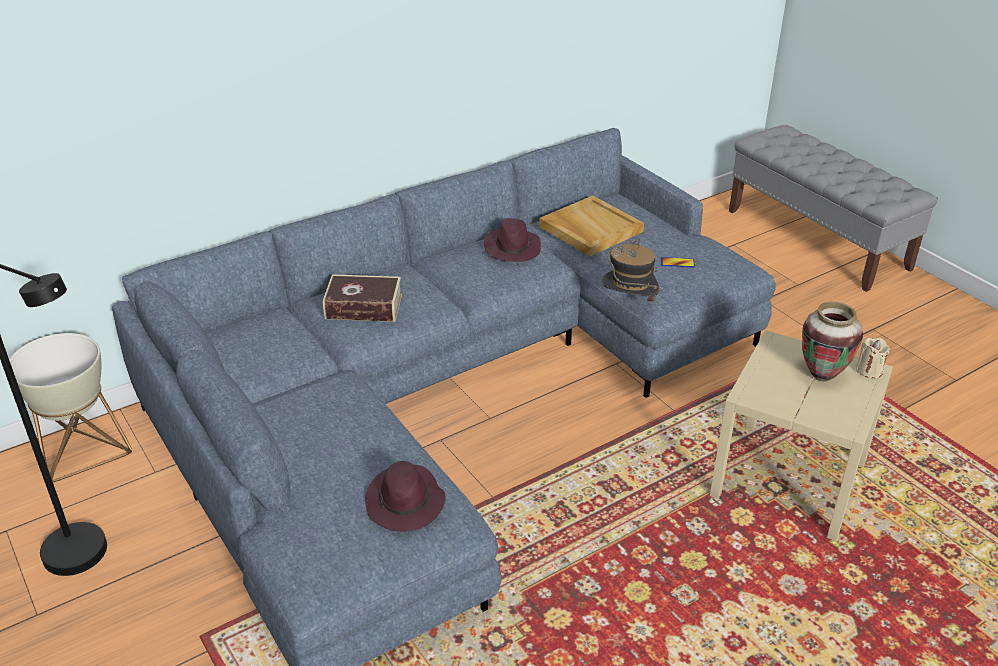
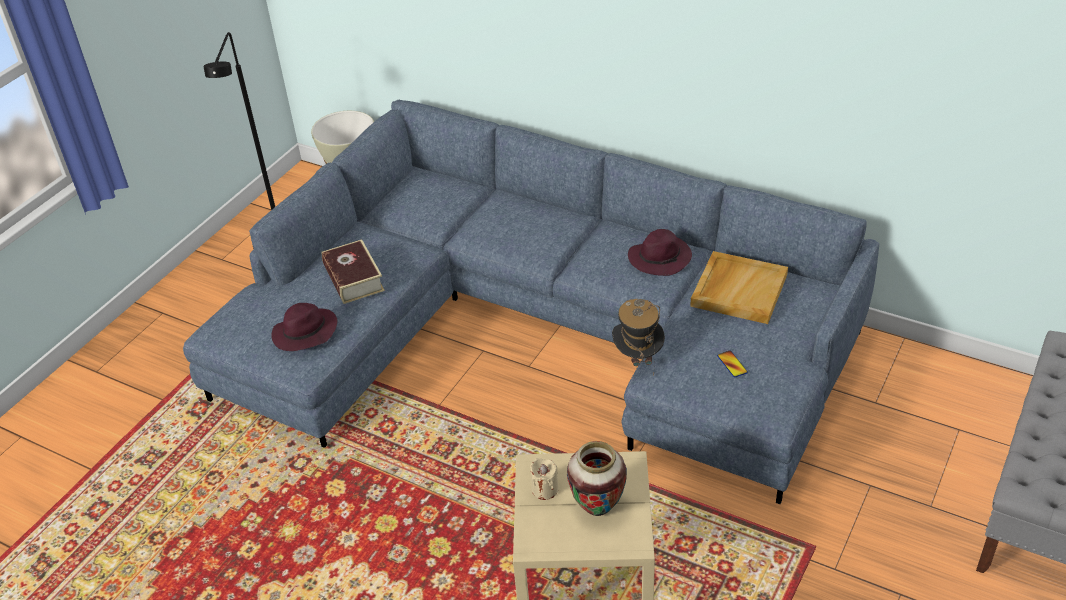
camera: 65 degrees right, 5 degrees up
(364, 307) = (509, 220): book -> book (353, 279)
(869, 370) = (632, 541): beige candle -> beige candle (545, 489)

